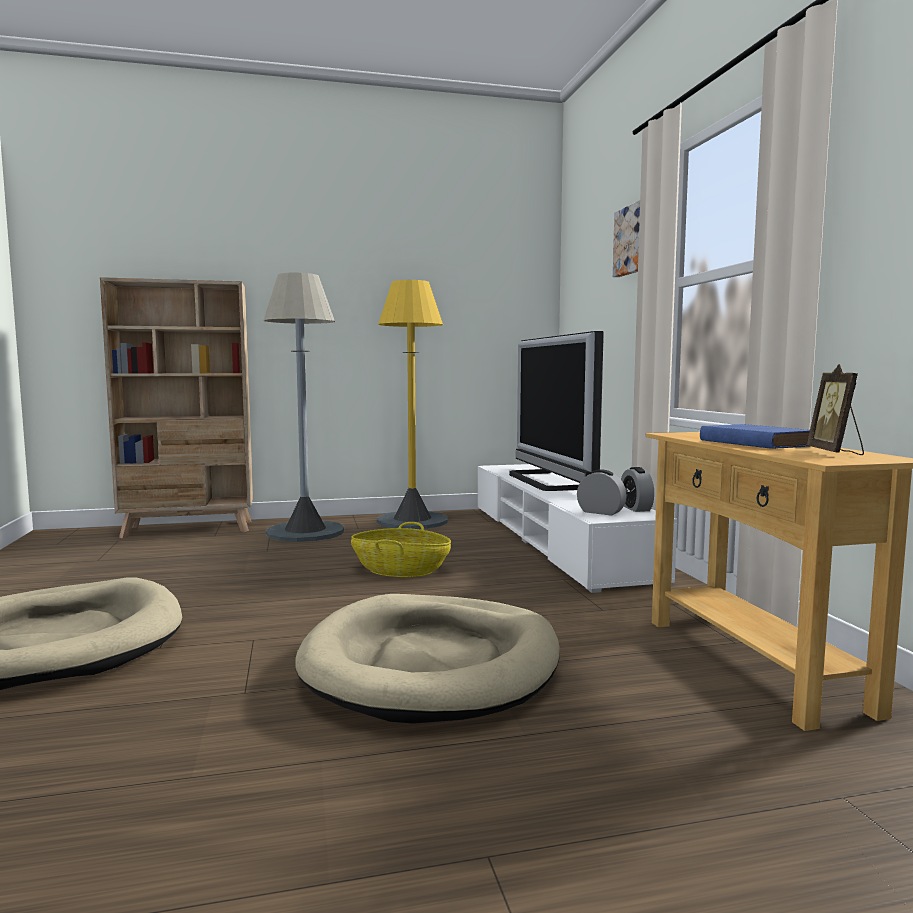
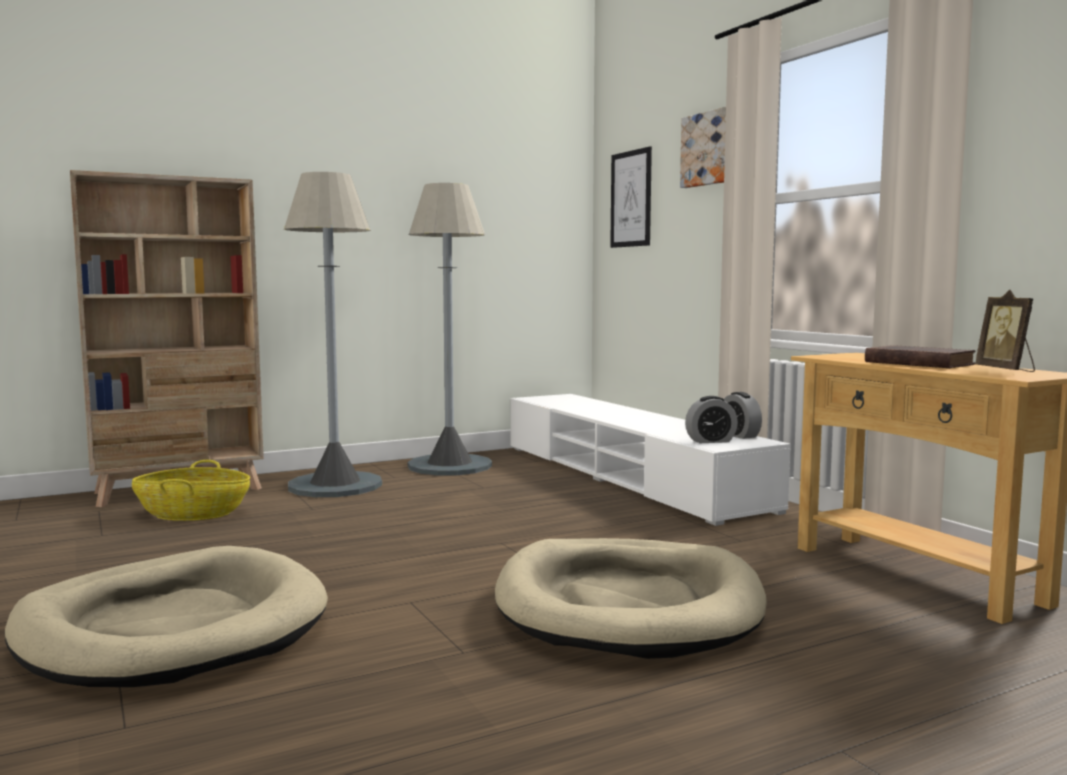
camera: 15 degrees left, 0 degrees up
(400, 570) = (494, 518): basket -> basket (192, 514)
(412, 521) = (450, 466): yellow floor lamp -> grey floor lamp
(546, 481) = (611, 412): television -> none
(583, 290) = (631, 199): none -> picture
(600, 512) = (710, 441): alarm clock -> alarm clock turned 150 degrees clockwise
(753, 443) = (916, 363): blue book -> brown book

